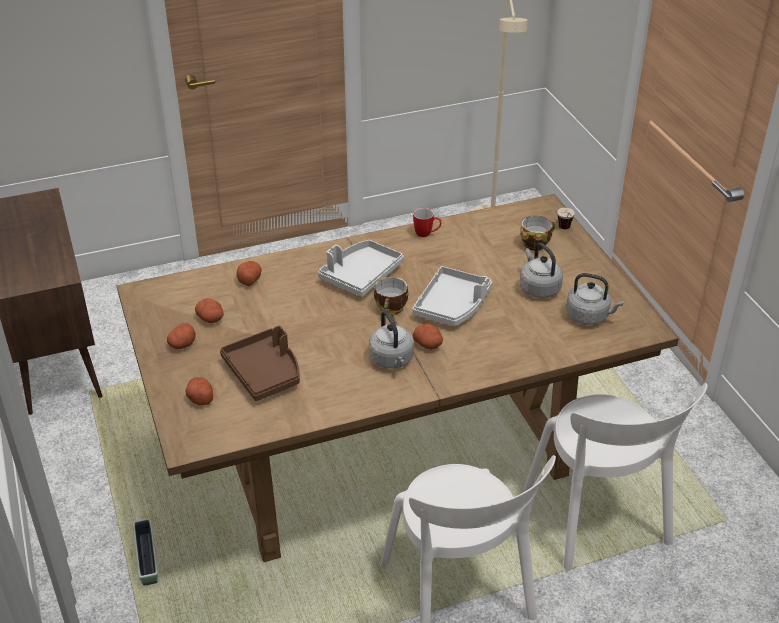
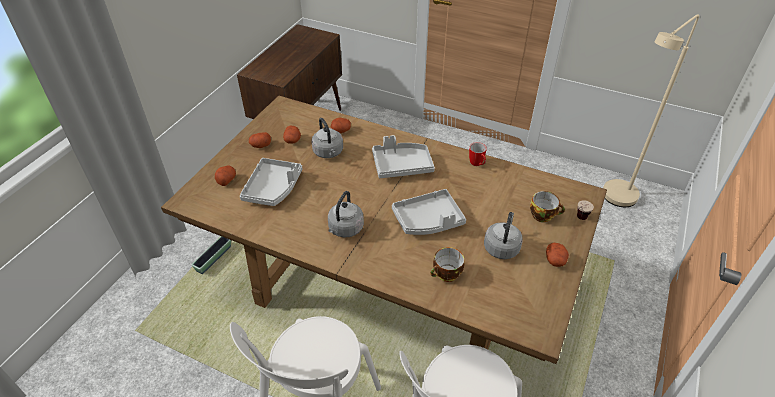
camera: 45 degrees right, 5 degrees up
(265, 372) = (273, 188): brown tray -> grey tray
(391, 309) = (390, 197): cup -> cup (446, 275)
(428, 344) = (379, 234): potato -> potato (555, 260)
(589, 316) = (510, 292): grey kettle -> grey kettle (328, 153)

